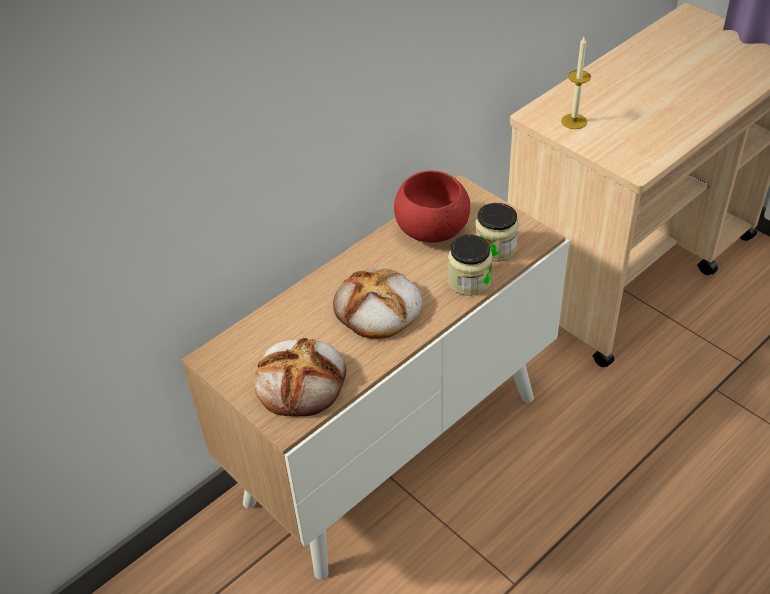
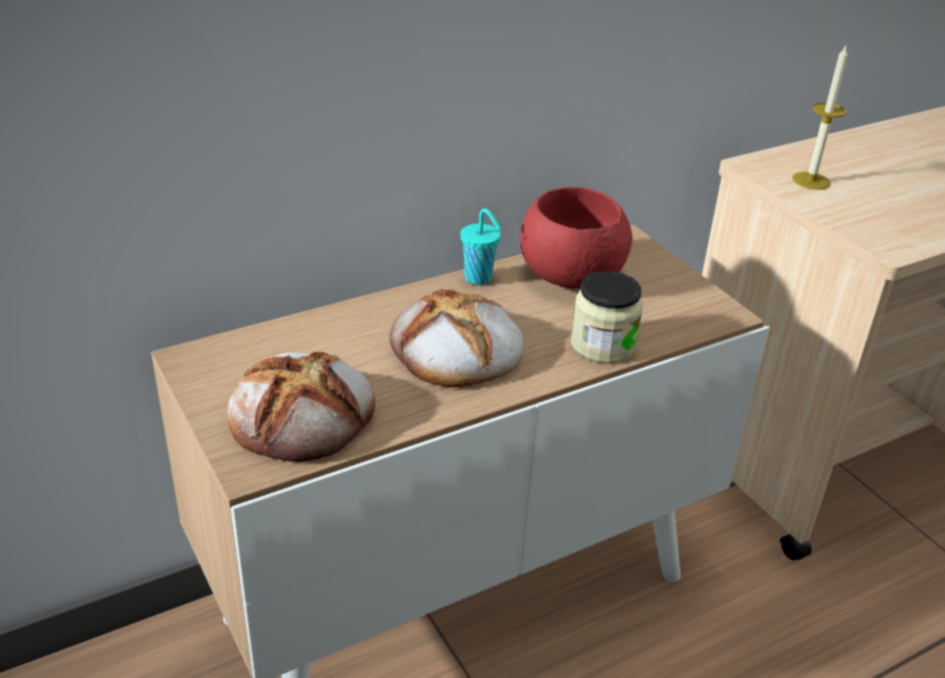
camera: 10 degrees right, 10 degrees down
(373, 247) = (479, 279): none -> turquoise cup
(495, 248) = (655, 314): jar -> none

